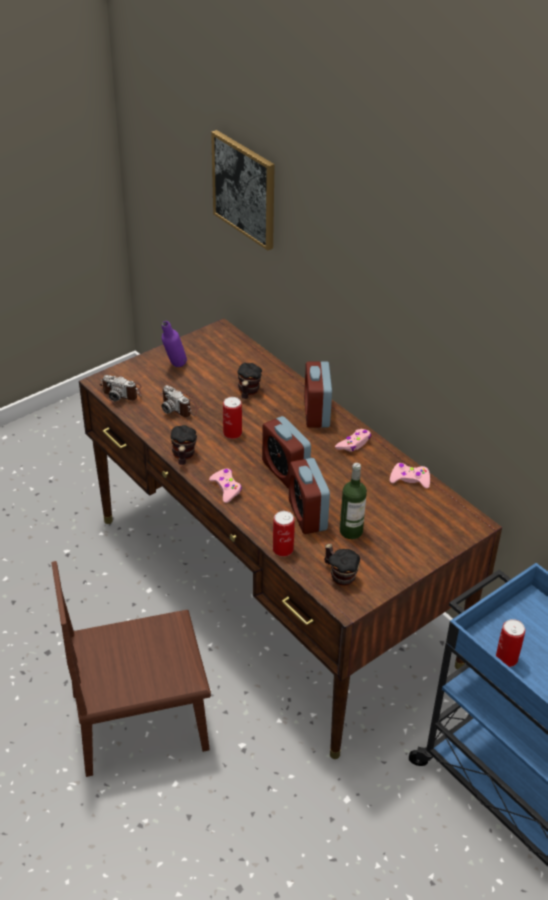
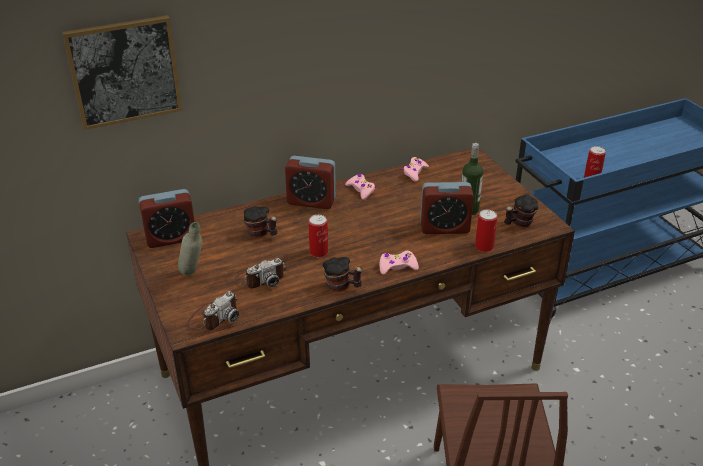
camera: 75 degrees left, 5 degrees down
(174, 368) = (193, 275): purple bottle -> grey bottle
(285, 471) = (385, 230): alarm clock -> alarm clock (171, 238)

